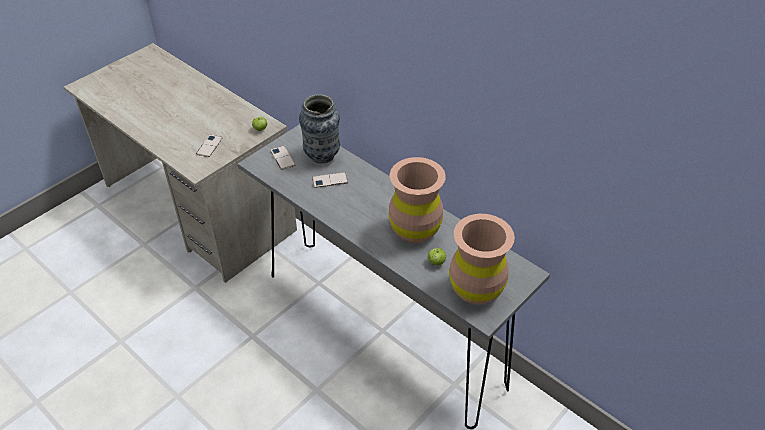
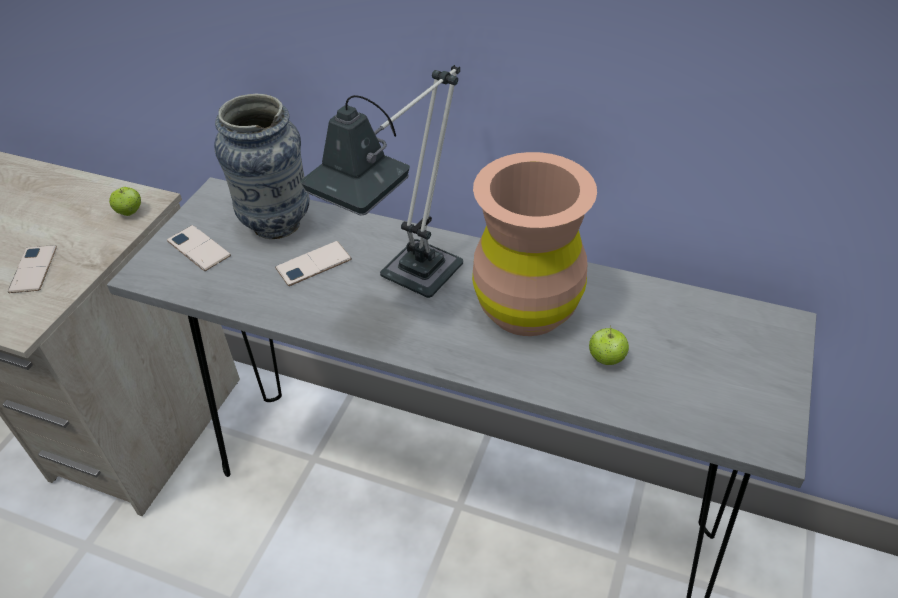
camera: 20 degrees left, 0 degrees up
(369, 202) = (411, 282): none -> table lamp
(476, 288) = (713, 386): brown vase -> none

